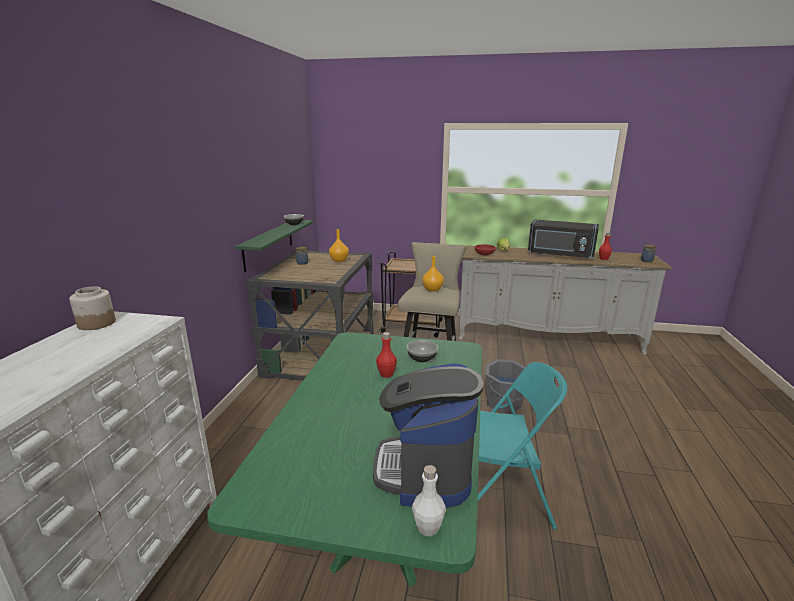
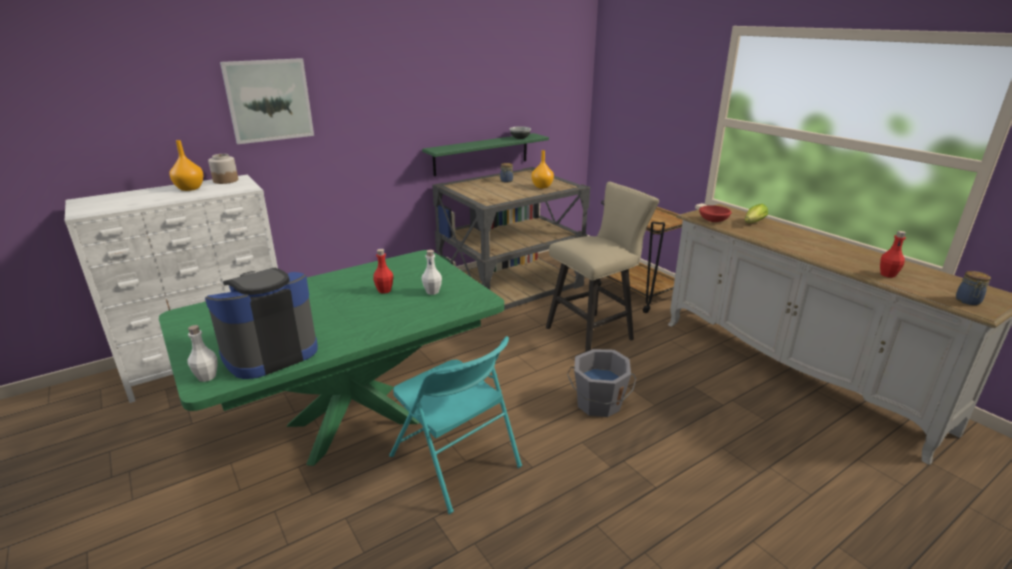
camera: 45 degrees right, 5 degrees up
(111, 210) = (269, 100): none -> picture
(421, 358) = (432, 292): bowl -> white bottle
(432, 290) = (594, 243): orange vase -> orange vase (189, 189)
(560, 255) = (826, 250): black microwave -> none

